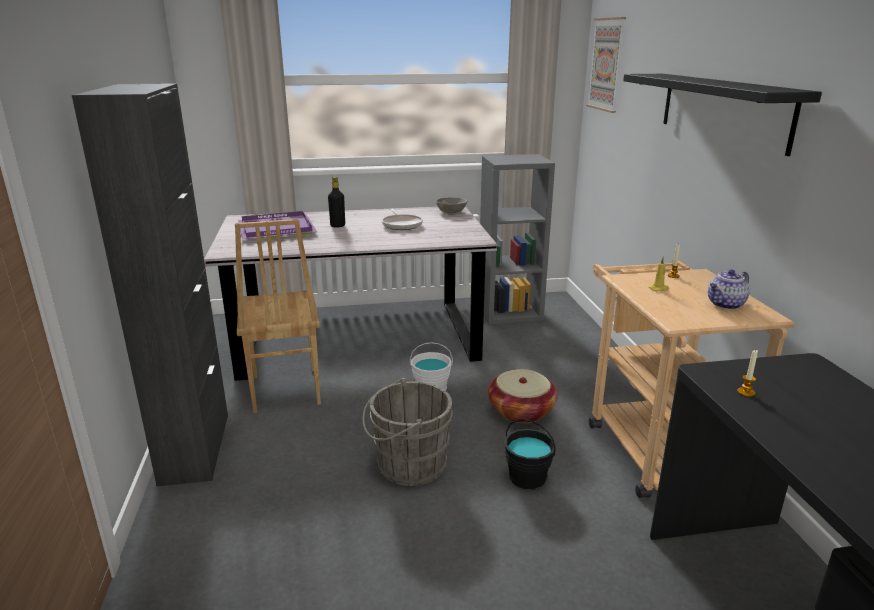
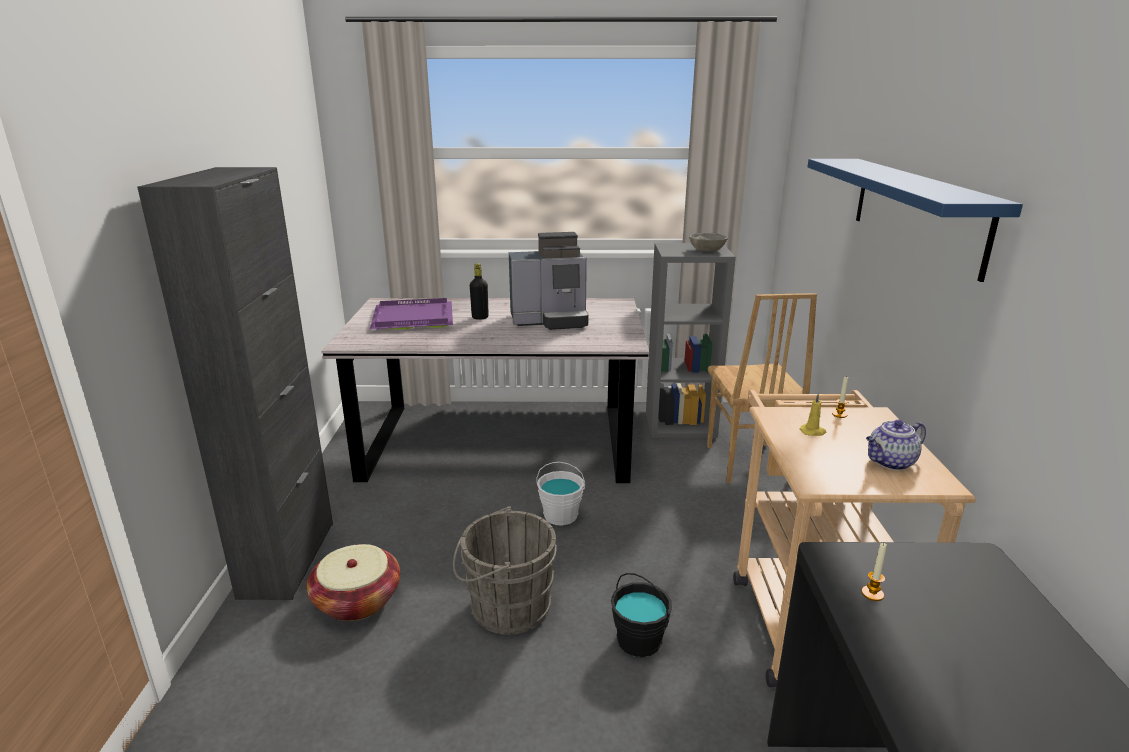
camera: 10 degrees right, 0 degrees up
(284, 390) = (401, 499): brown chair -> brown chair (746, 463)
(401, 225) = (551, 320): frying pan -> coffee machine
(451, 212) = (614, 306): grey bowl -> grey bowl (707, 250)
(521, 411) = (657, 553): basket -> basket (357, 600)
(606, 64) = (806, 141): picture -> none
(722, 109) = (916, 211): black shelf -> blue shelf

